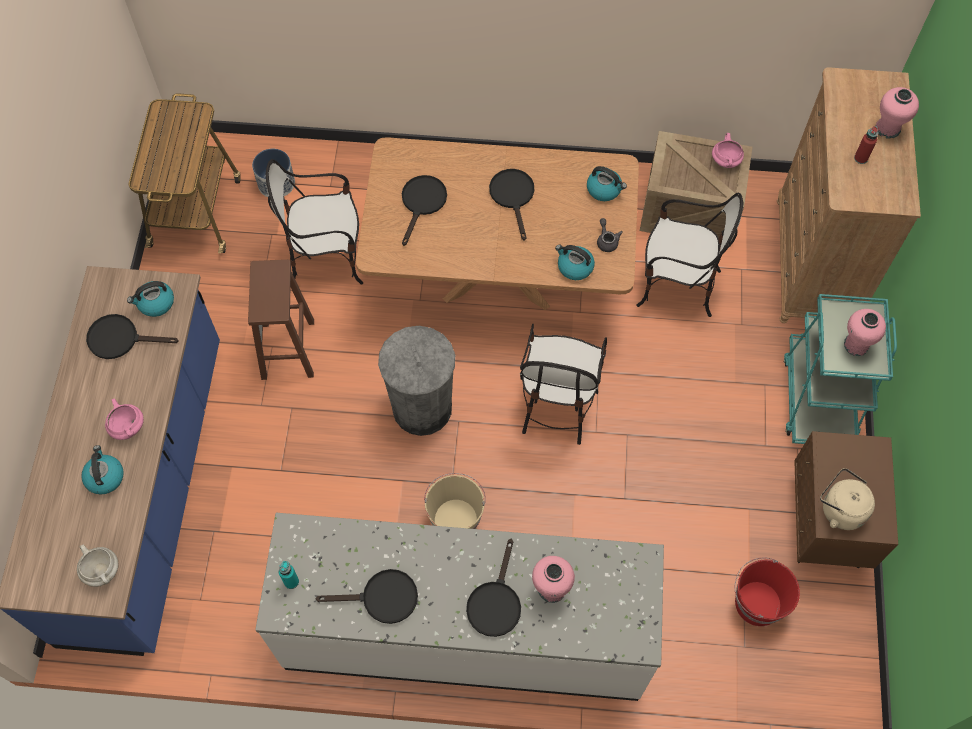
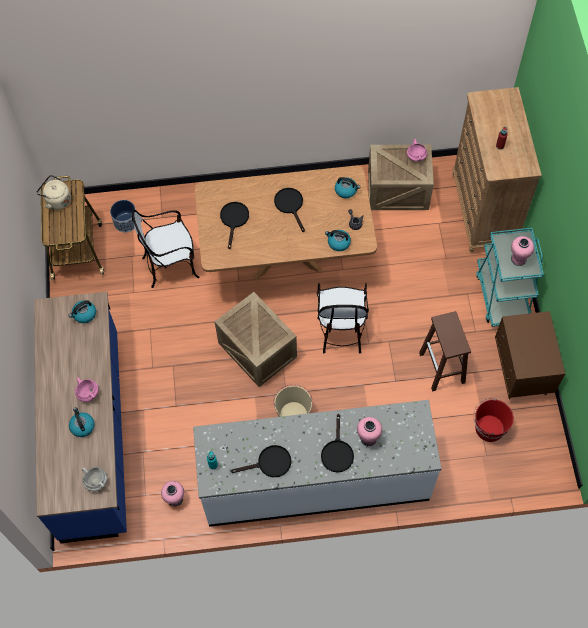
camera: 10 degrees left, 0 degrees up
(121, 338) = (68, 340): black frying pan -> none
(288, 350) = (161, 329): brown stool -> brown stool (442, 368)
(422, 408) = (256, 349): grey trash can -> crate
(677, 285) = (400, 241): chair -> none
(840, 509) = (527, 359): beige kettle -> beige kettle (57, 200)
(888, 128) = (512, 124): pink vase -> pink vase (175, 499)

